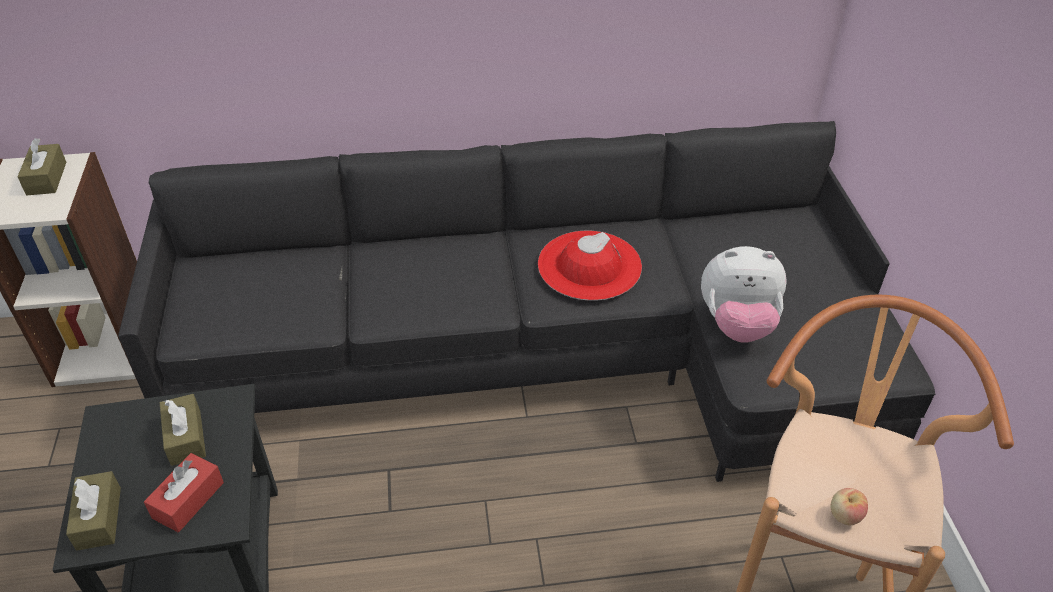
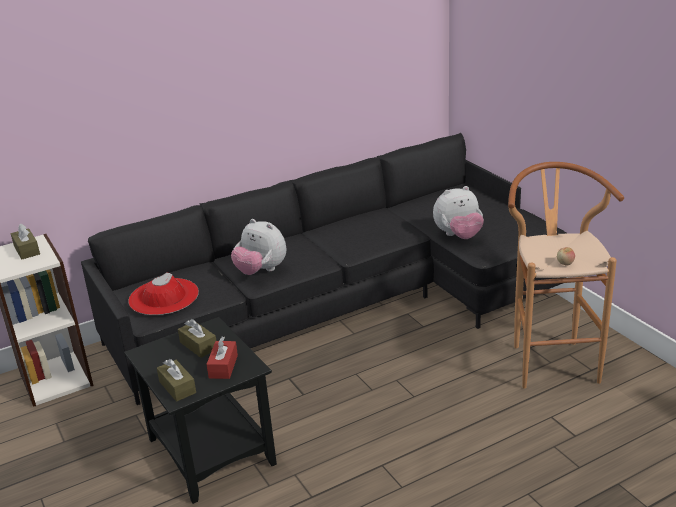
camera: 20 degrees left, 15 degrees down
(393, 294) = (261, 271): none -> plush toy
(589, 265) = (364, 232): red hat -> red hat (163, 297)

